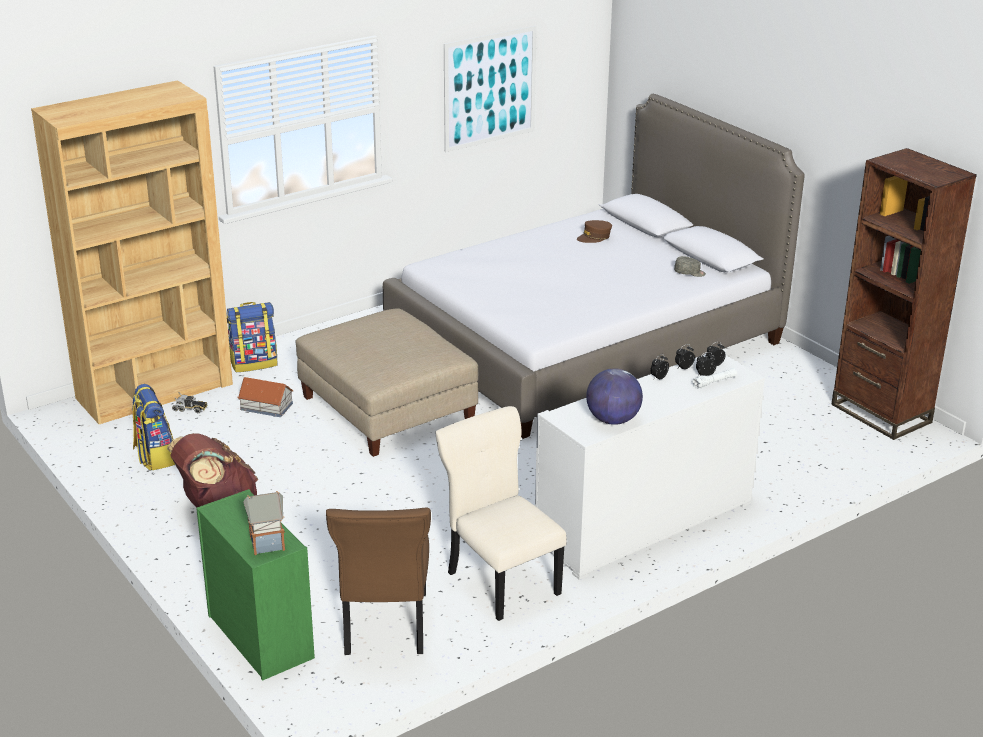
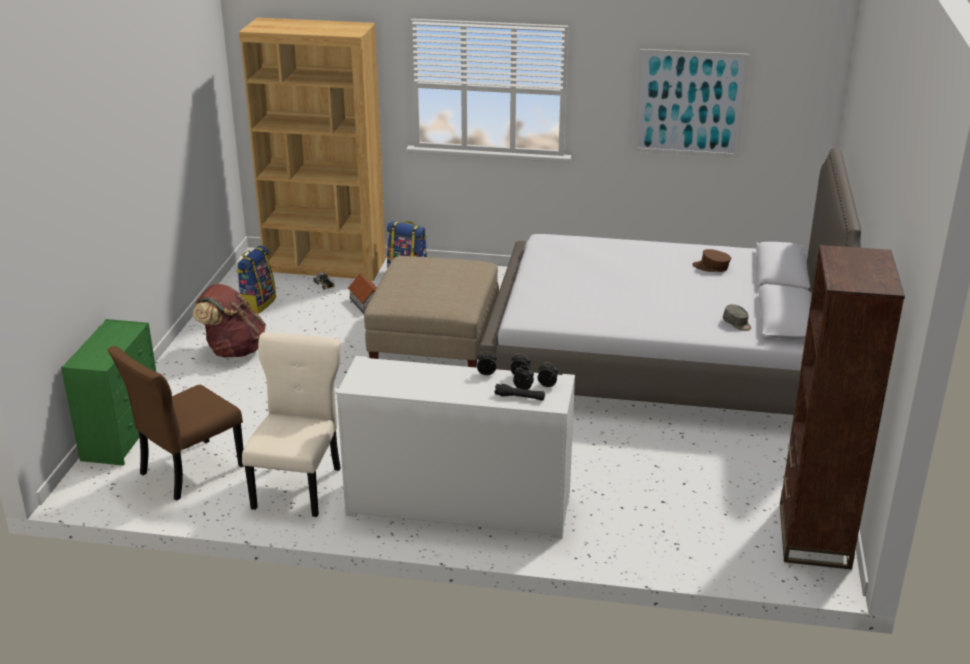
camera: 45 degrees right, 0 degrees up
(266, 544) = (92, 357): toy house -> none
(613, 420) = (391, 385): globe -> none
(714, 382) = (519, 397): white flashlight -> black flashlight

